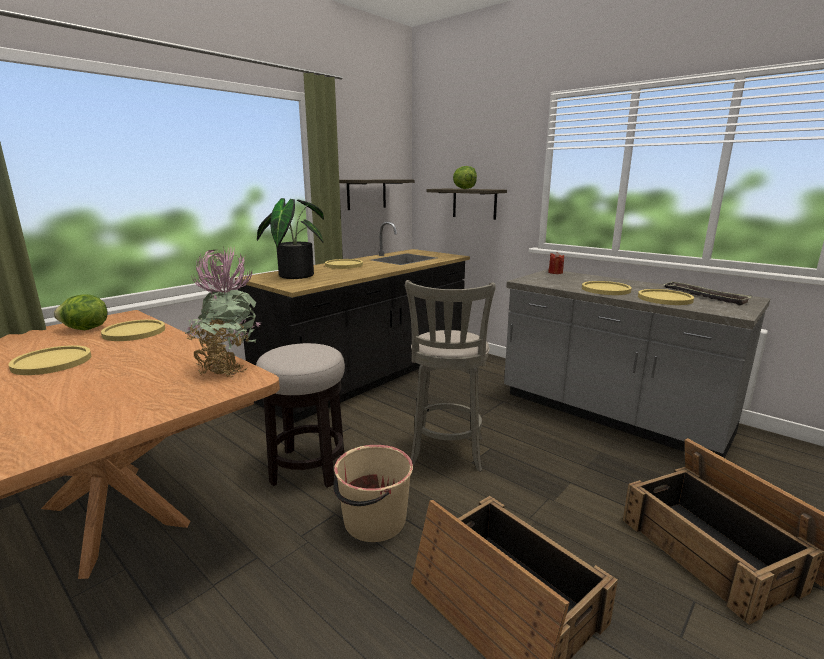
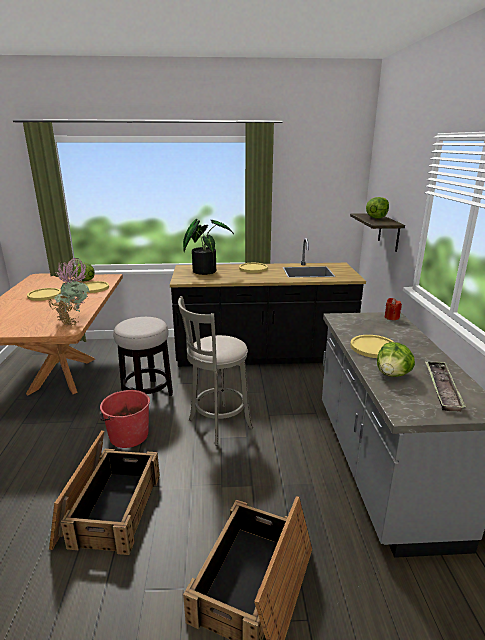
camera: 45 degrees right, 5 degrees up
(366, 194) = (308, 212): shelf -> none
(373, 521) = (128, 436): beige bucket -> red bucket
(664, 298) = (392, 374): yellow plate -> lettuce

